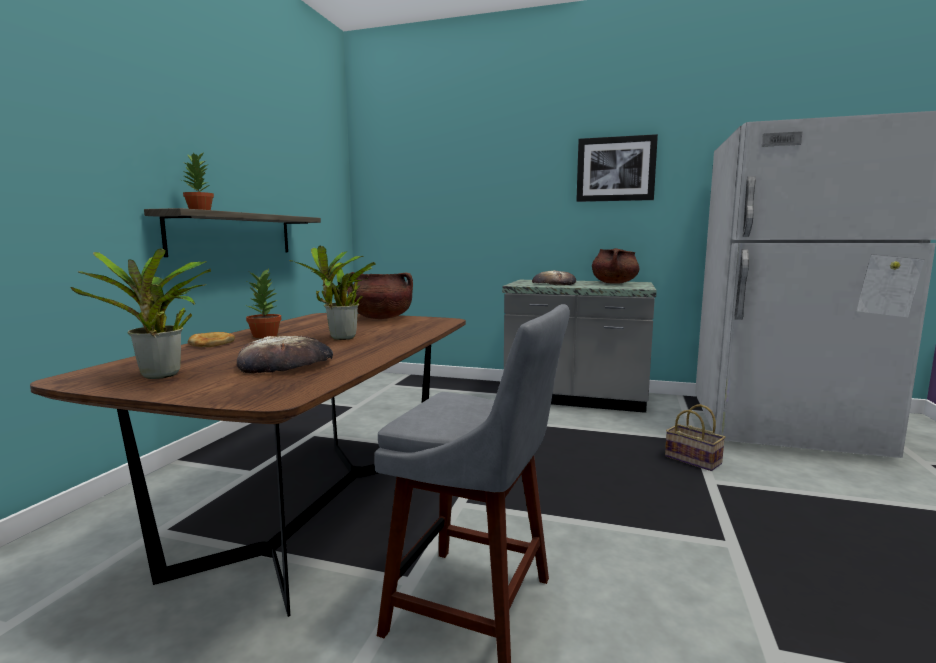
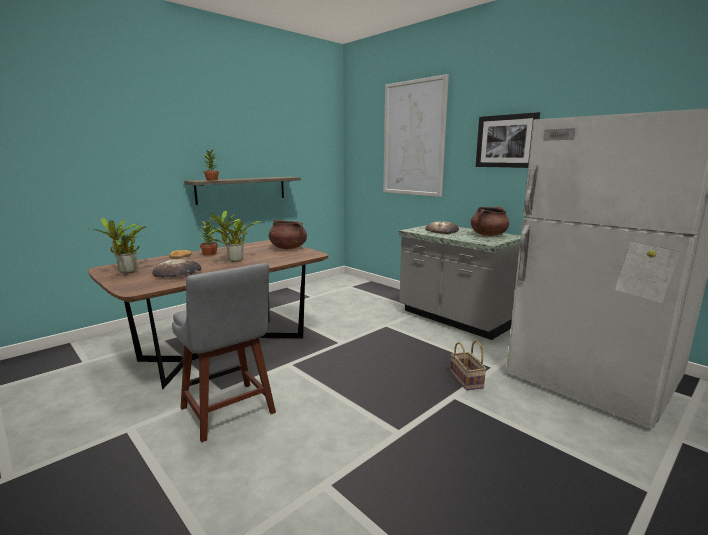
camera: 30 degrees right, 5 degrees up
(477, 168) = (413, 139): none -> picture

